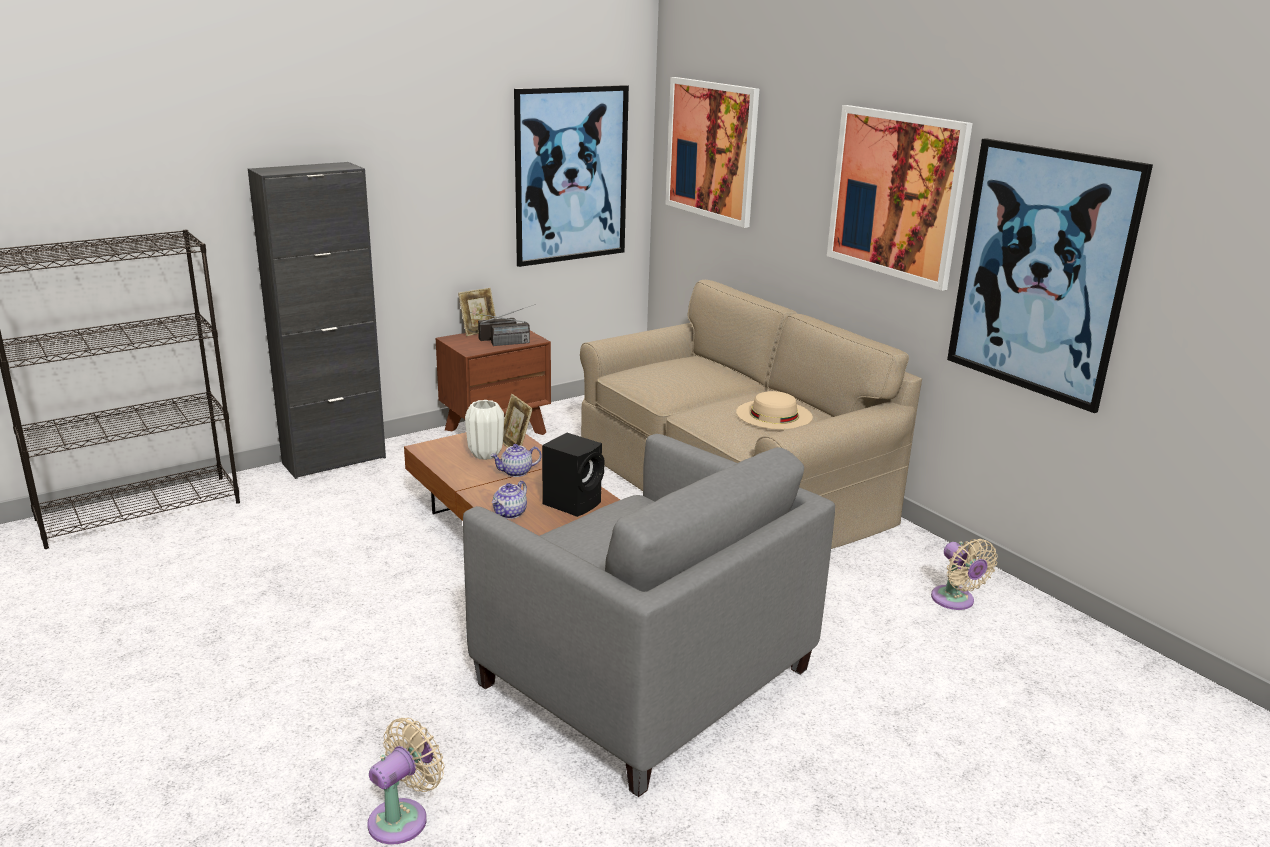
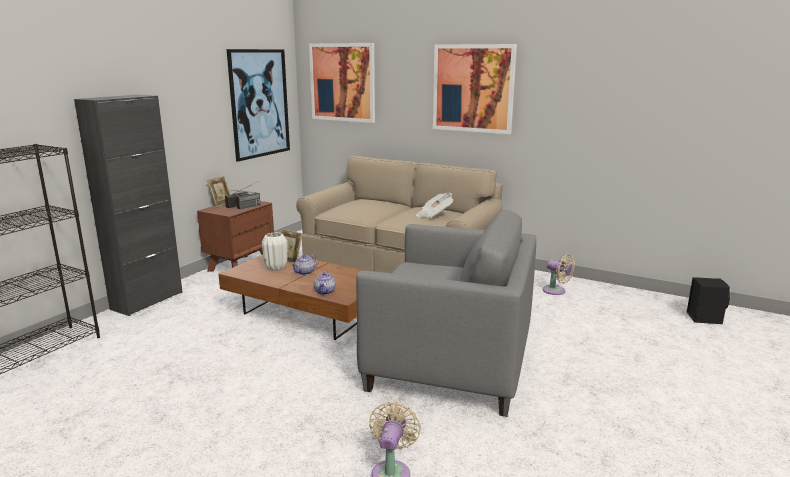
camera: 25 degrees left, 5 degrees down
(573, 503) = (355, 279): black speaker -> black speaker (704, 318)
(774, 414) = (434, 215): beige hat -> newspaper
(1041, 272) = (566, 114): picture -> none

